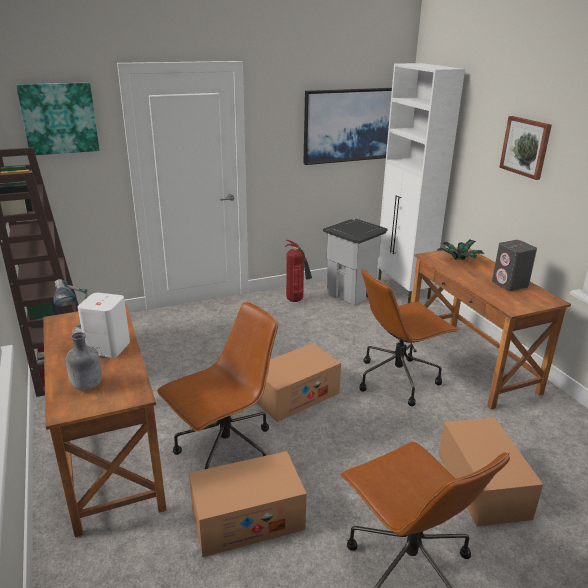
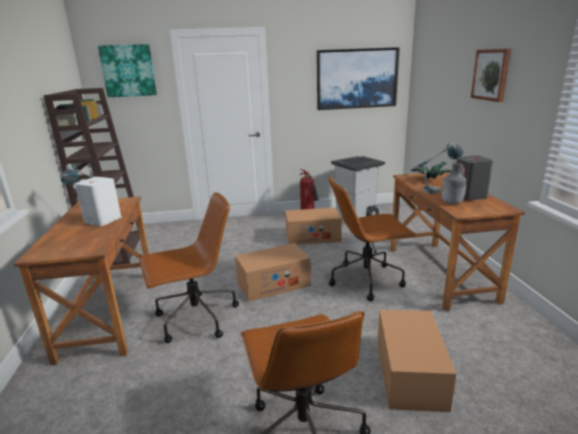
camera: 15 degrees right, 5 degrees down
(87, 386) = (65, 242): grey bottle -> grey bottle (452, 203)
(247, 518) = (185, 371): cardboard box -> cardboard box (312, 237)
(403, 289) = (402, 216): white cabinet -> none
(474, 276) = (438, 190): none -> table lamp

